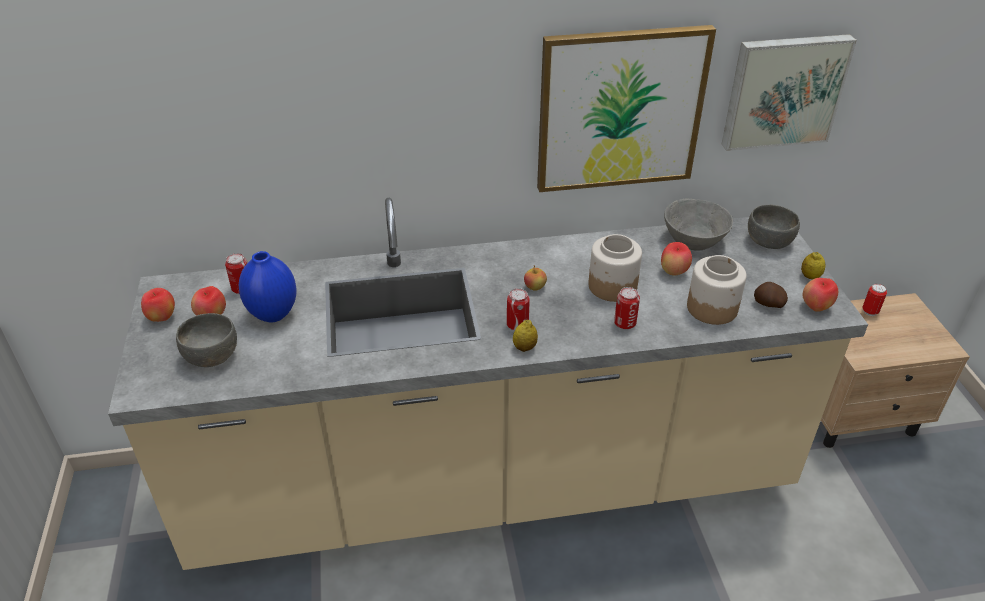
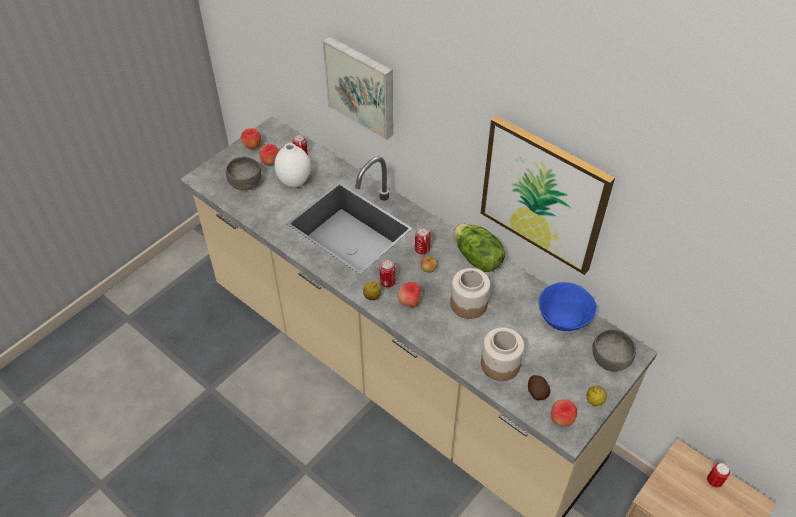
camera: 50 degrees right, 10 degrees up
(273, 314) = (295, 182): blue vase -> white vase
(559, 249) = (476, 258): none -> lettuce
(625, 323) = (439, 329): can -> can (422, 250)
(673, 272) = (516, 326): apple -> apple (409, 302)
(694, 241) = (563, 319): grey bowl -> blue bowl
(783, 91) = (669, 260): picture -> picture (362, 86)

